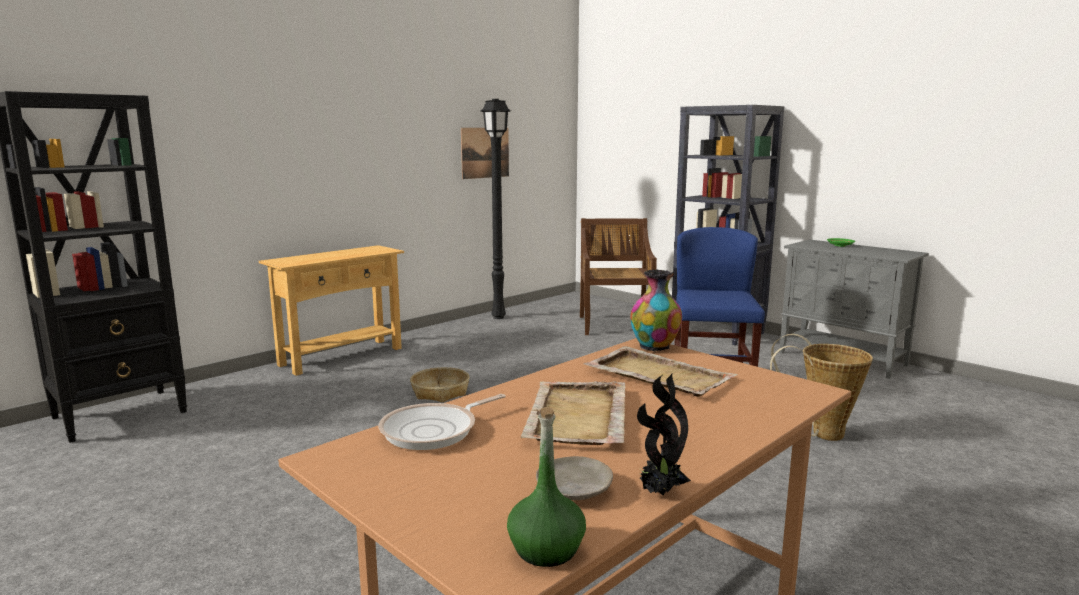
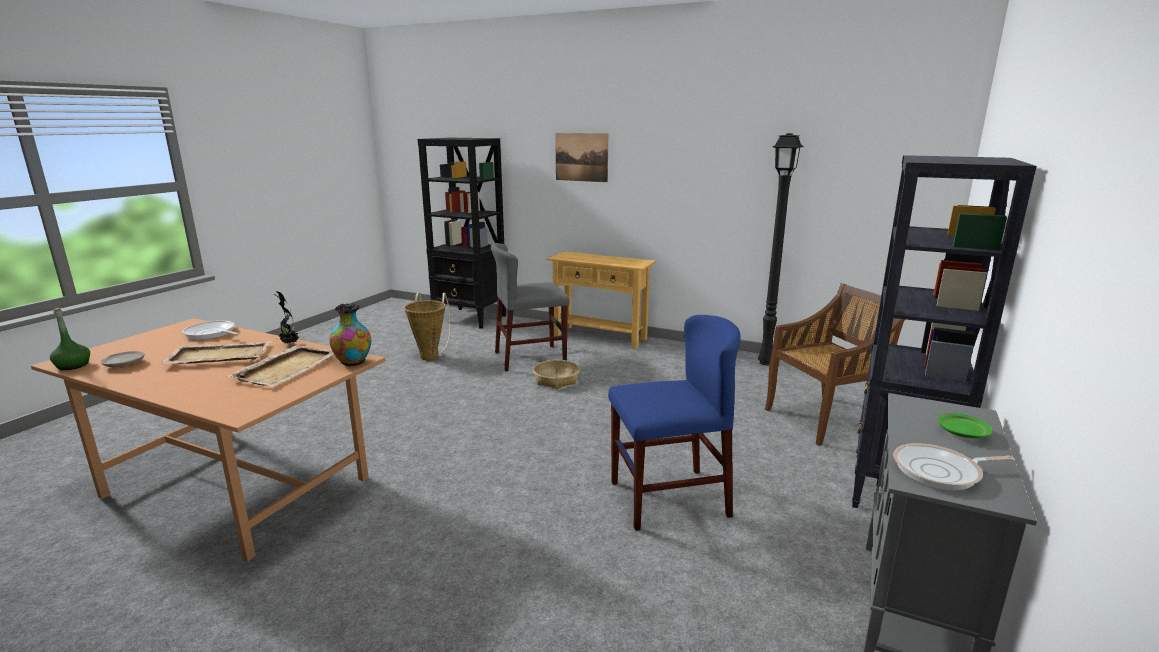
camera: 70 degrees right, 5 degrees up
(353, 396) = (530, 358): none -> grey chair
(485, 152) = (795, 190): picture -> picture (581, 157)
(659, 492) = (108, 380): potted plant -> potted plant (289, 344)
(819, 433) = (576, 581): basket -> basket (430, 355)
(887, 253) = (941, 472): none -> frying pan

